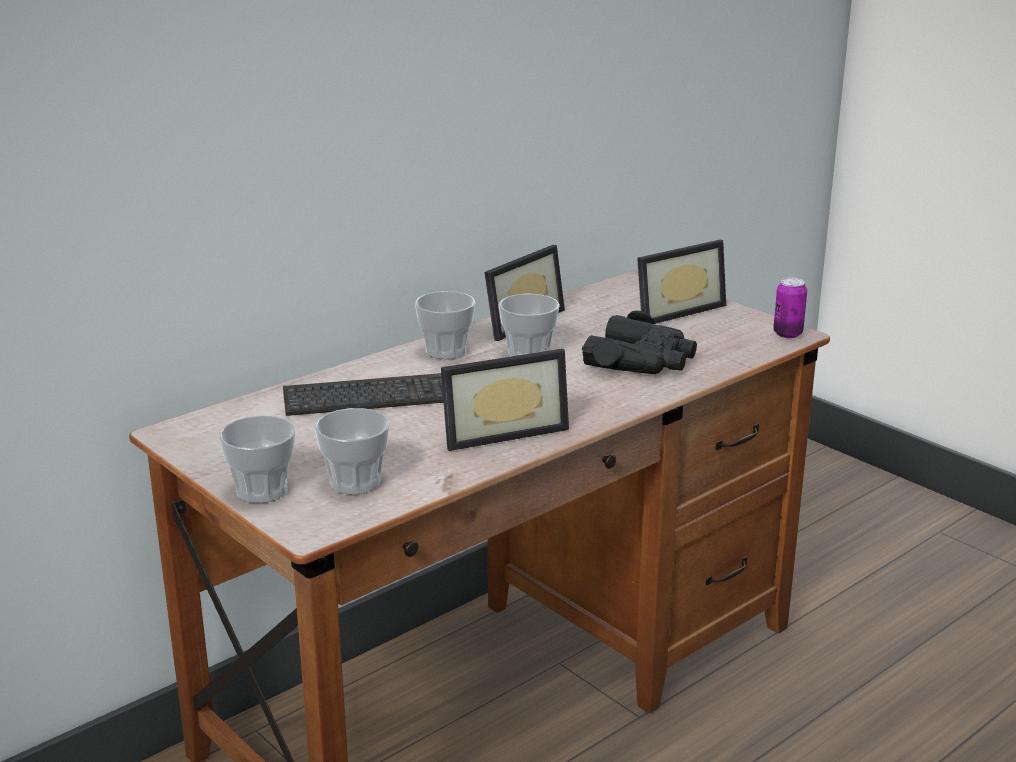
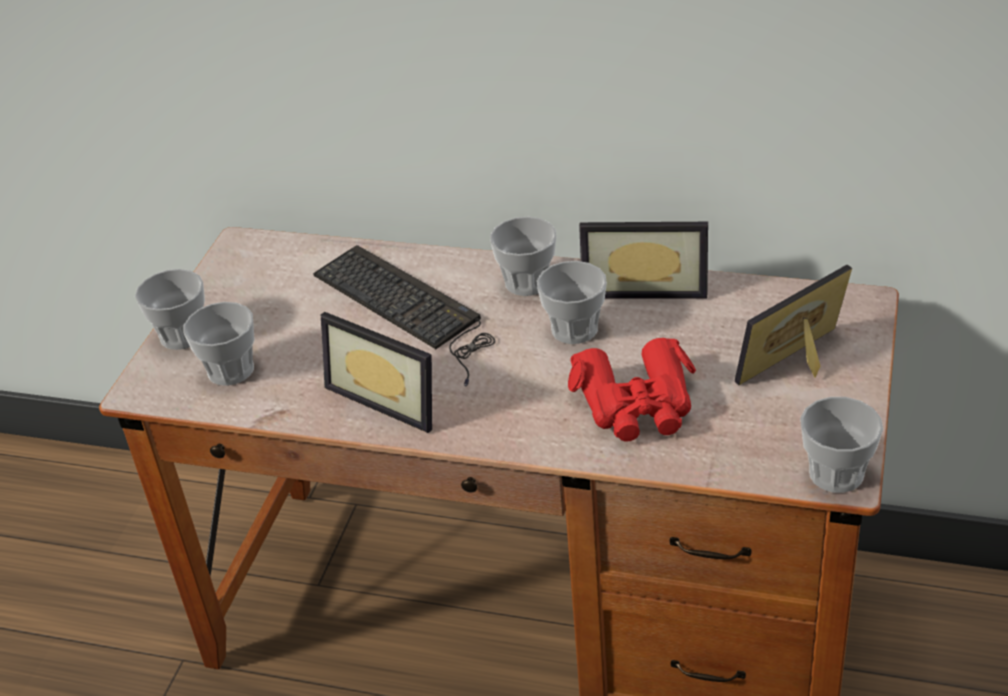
camera: 60 degrees right, 15 degrees up
(641, 361) = (636, 404): black binoculars -> red binoculars
(674, 310) = (801, 365): picture frame -> picture frame turned 120 degrees clockwise
(787, 334) = (836, 474): can -> cup

